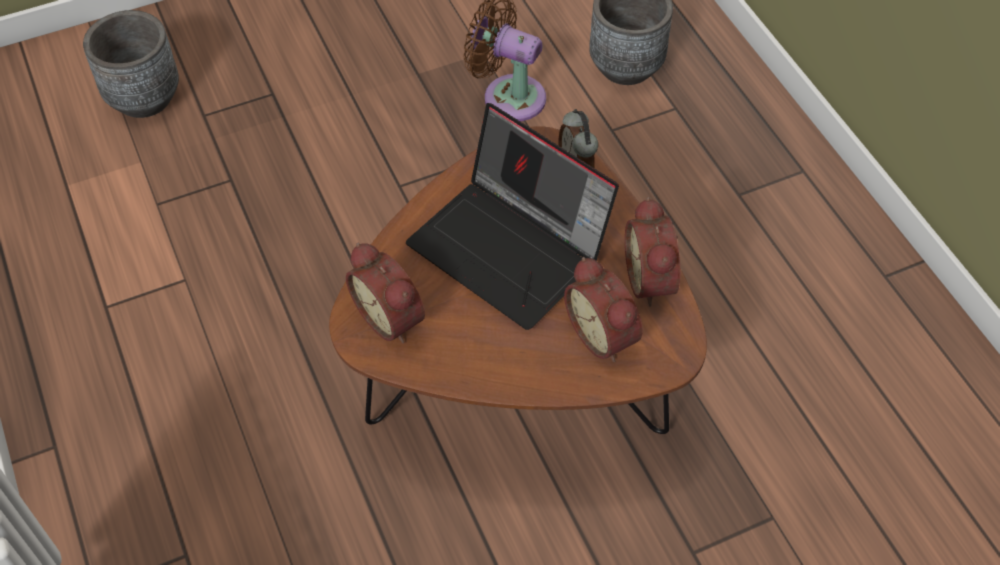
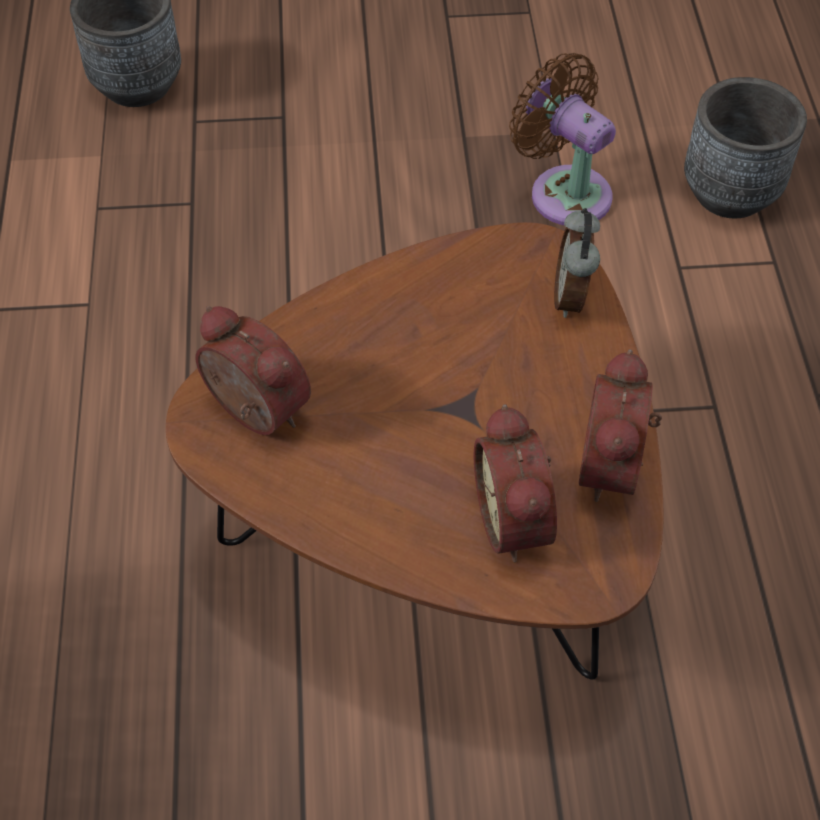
camera: 20 degrees right, 0 degrees up
(392, 316) = (253, 412): alarm clock -> alarm clock turned 150 degrees clockwise
(511, 249) = (443, 371): laptop -> none

